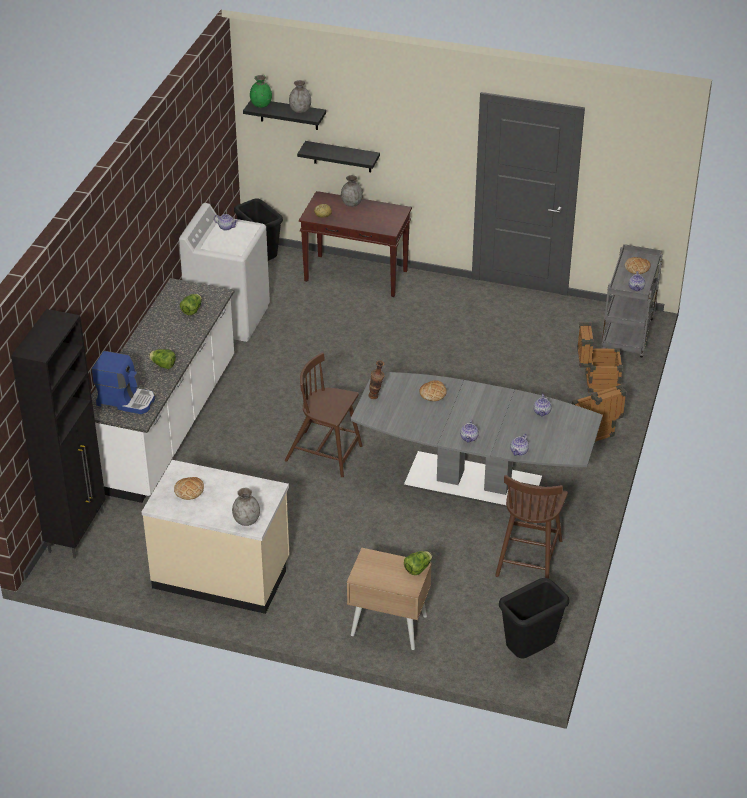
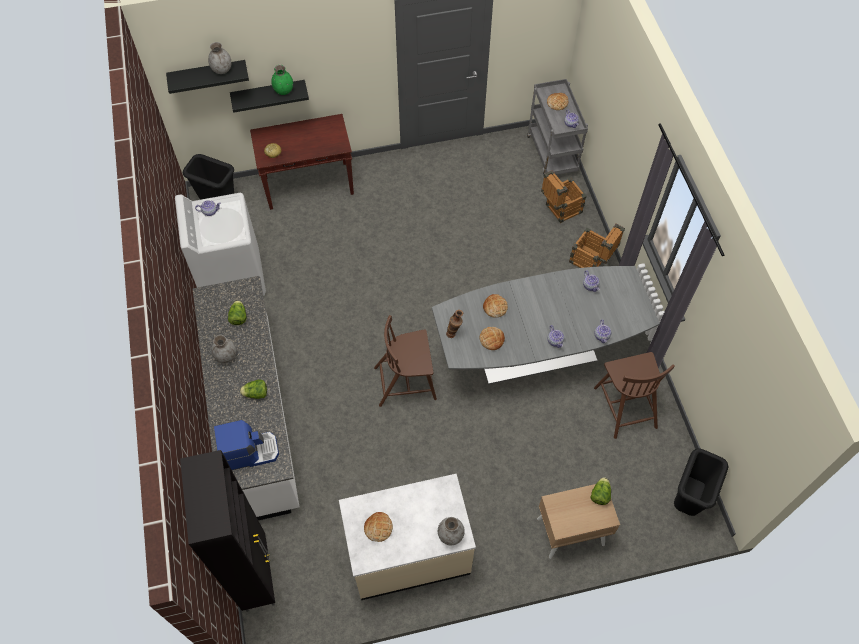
camera: 30 degrees left, 20 degrees up
(261, 105) = (181, 77): green vase -> green vase (283, 90)
(351, 204) = (290, 131): grey vase -> grey vase (226, 356)
(409, 414) = (491, 339): none -> bread

